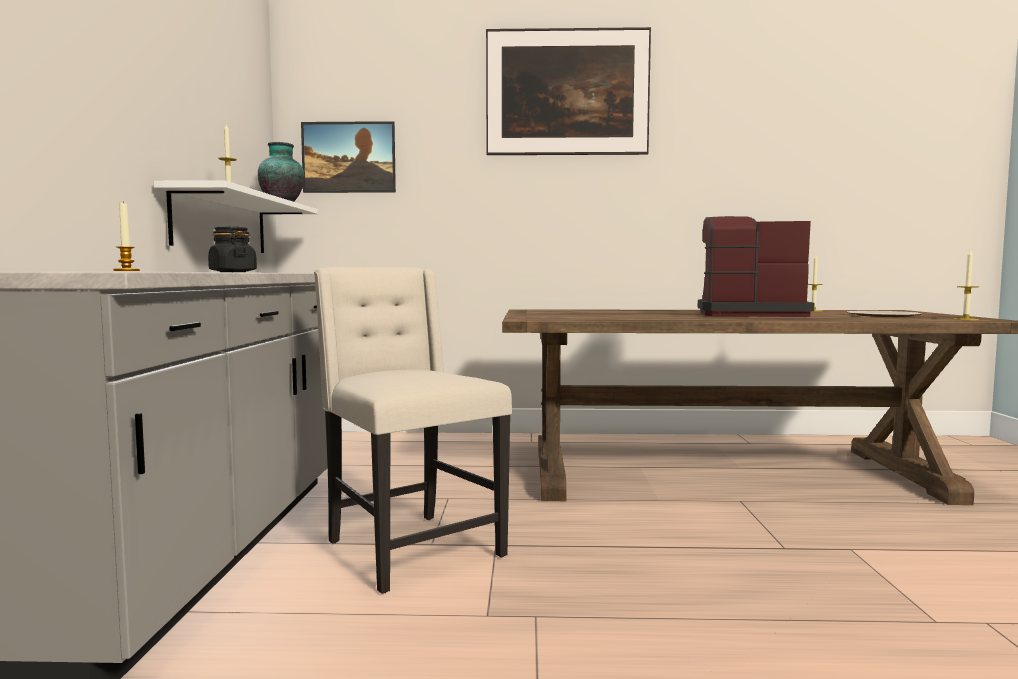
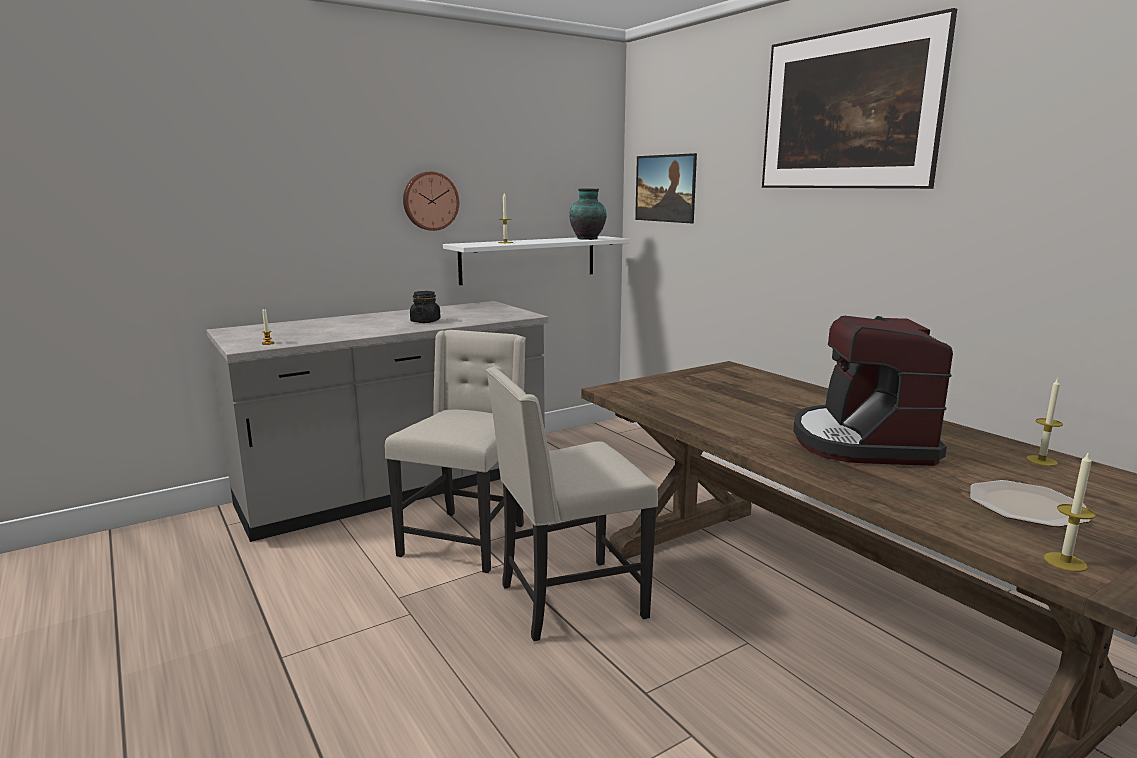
camera: 55 degrees right, 10 degrees up
(141, 113) = (430, 201): none -> wall clock
(610, 537) = (568, 601): none -> beige chair
(748, 314) = (861, 442): coffee machine -> coffee machine turned 150 degrees counterclockwise

